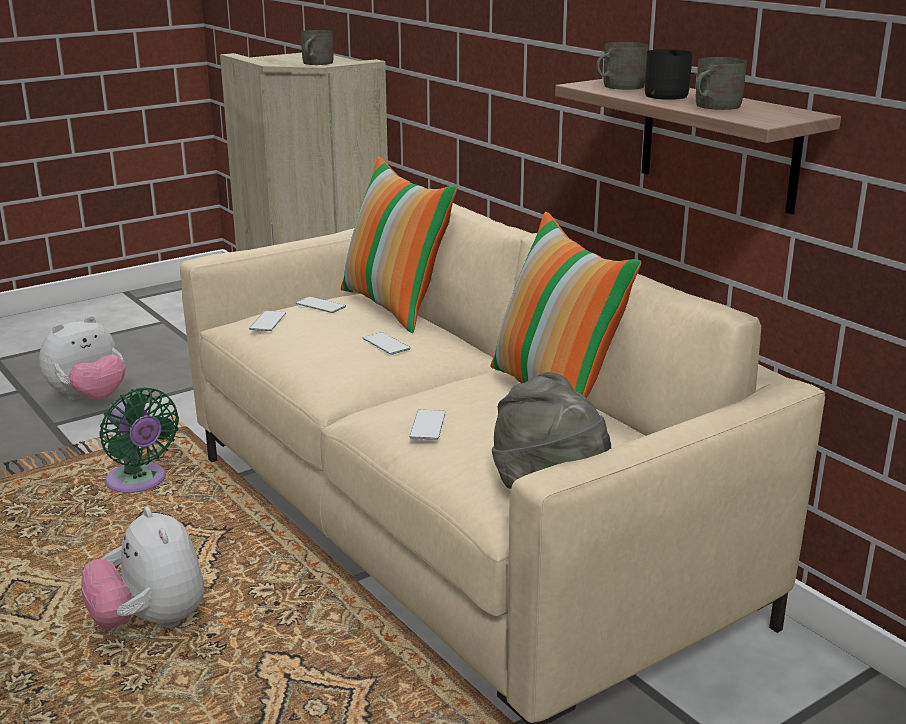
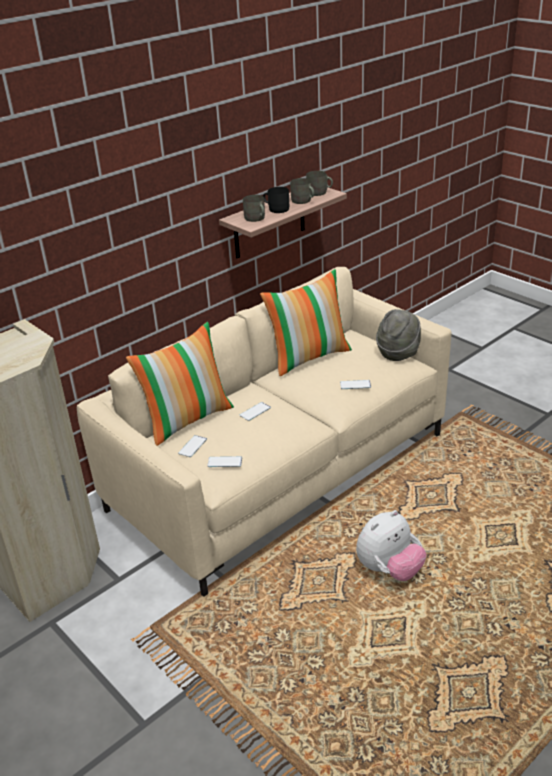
camera: 95 degrees left, 10 degrees up
(89, 398) = (88, 716): plush toy -> none
(139, 483) = (239, 627): green fan -> none
(315, 63) = (34, 343): grey mug -> grey mug (319, 192)

